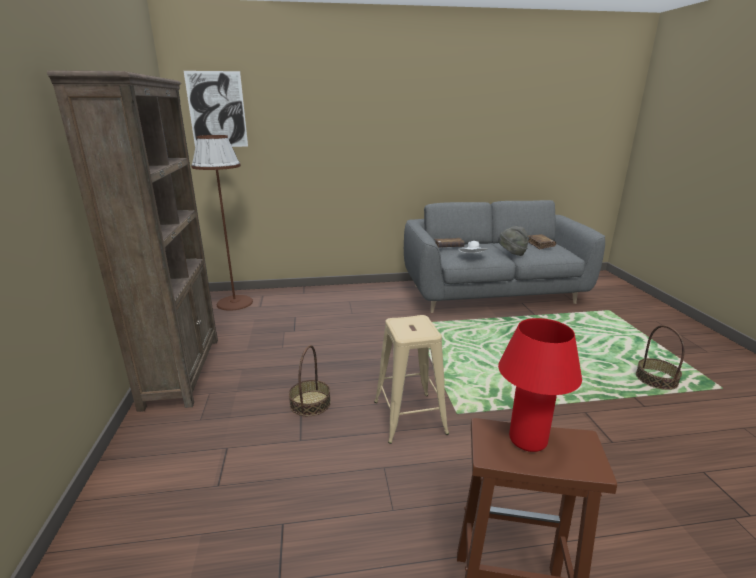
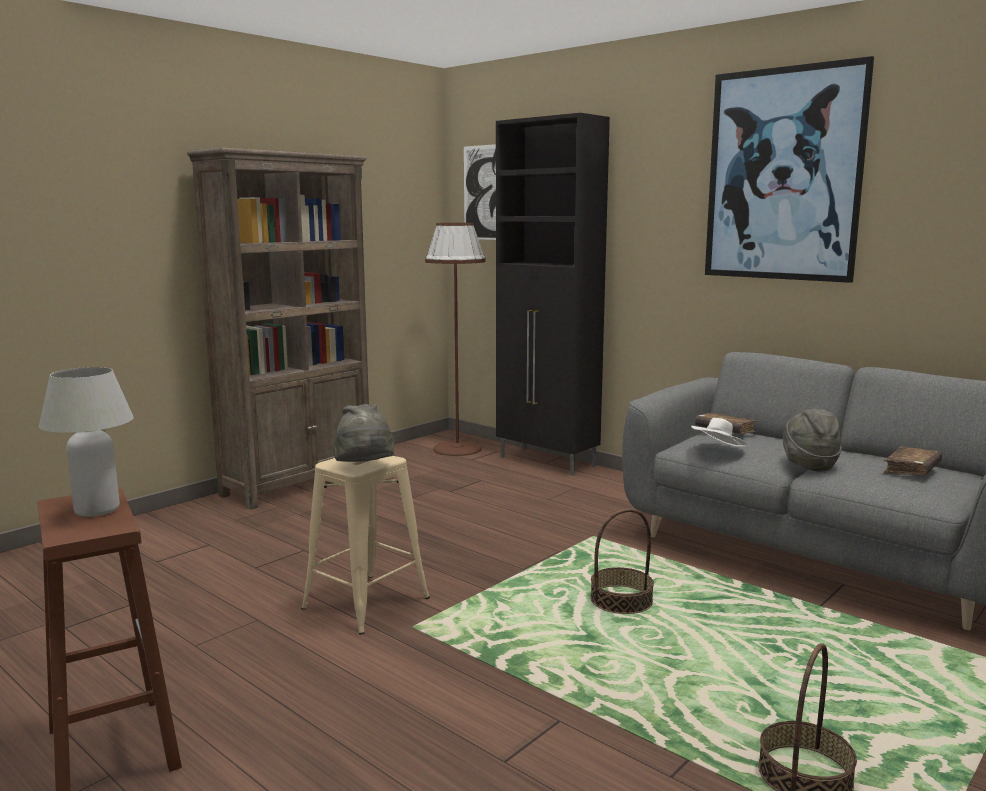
camera: 50 degrees right, 10 degrees down
(304, 292) = (547, 462): none -> black cabinet
(310, 403) = (322, 549): basket -> basket (621, 600)
(429, 329) = (365, 468): none -> grey hat
(440, 103) = (783, 175): none -> picture
(527, 440) = (97, 510): red table lamp -> white table lamp

